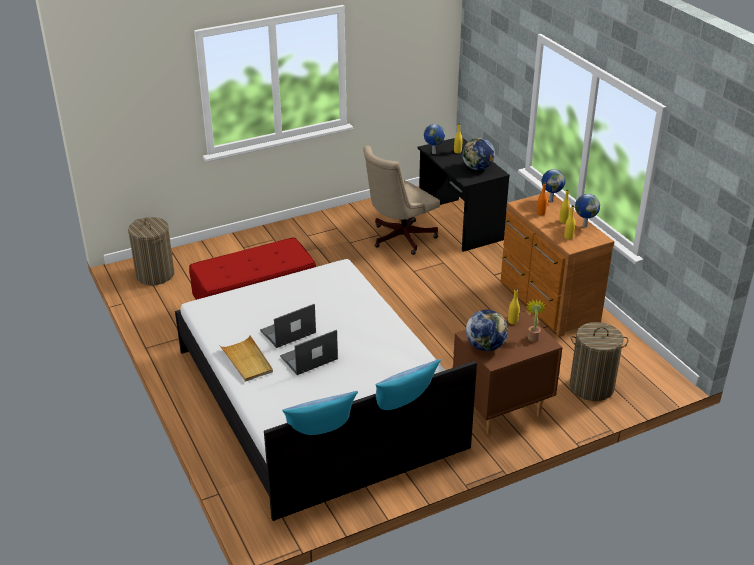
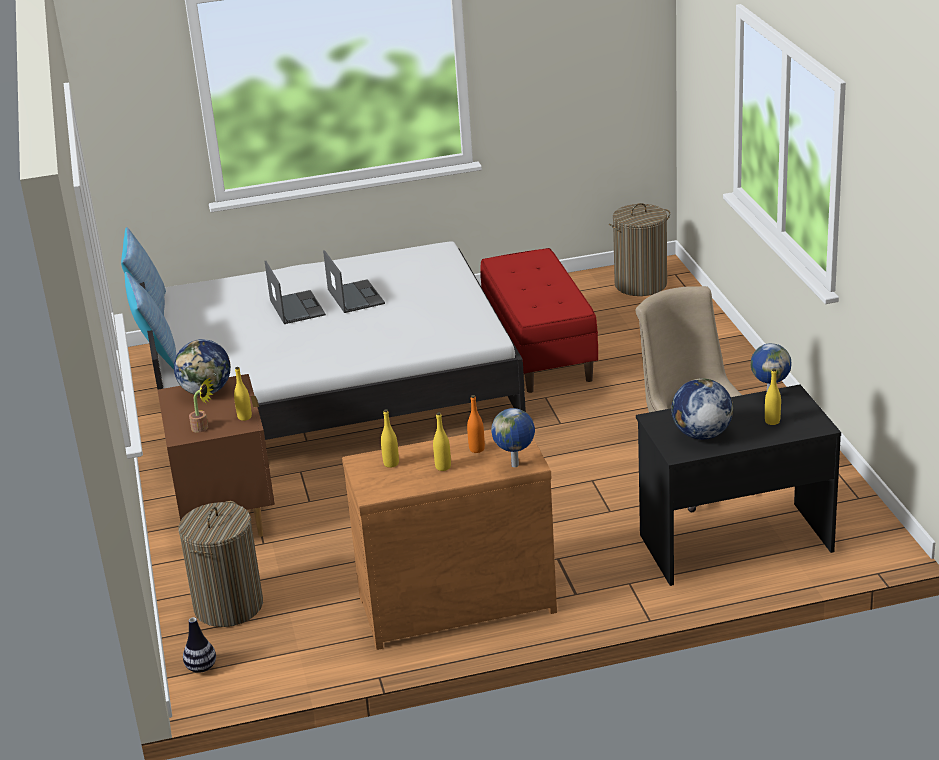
camera: 105 degrees right, 5 degrees down
(247, 361) = (316, 275): beige tray -> none
(584, 226) = (418, 484): globe -> none
(651, 384) = (201, 667): none -> vase

